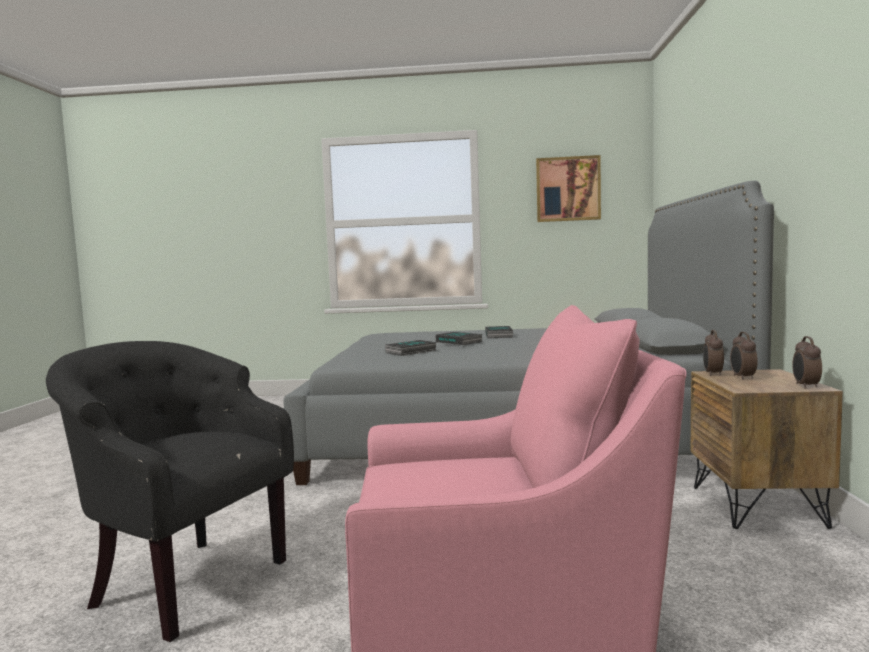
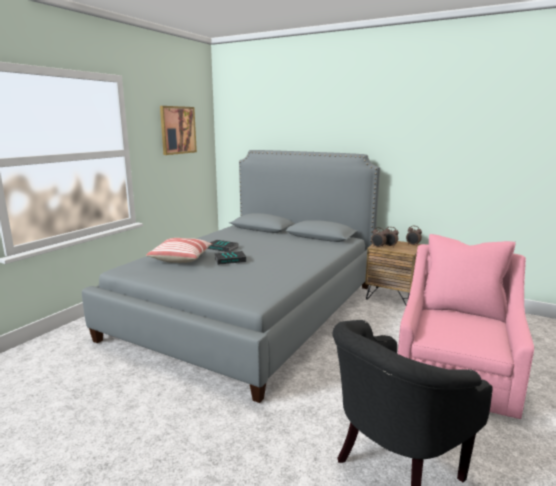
camera: 65 degrees left, 10 degrees up
(411, 352) = (244, 276): book -> none
(434, 334) = (181, 258): none -> pillow

